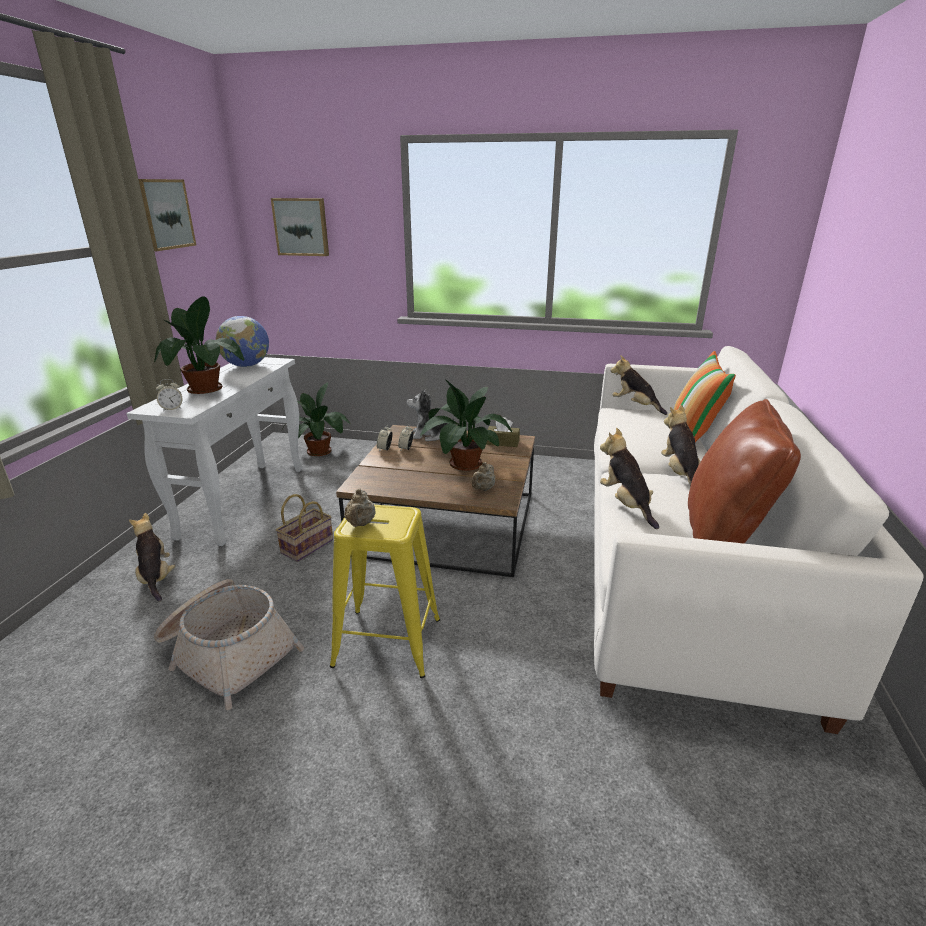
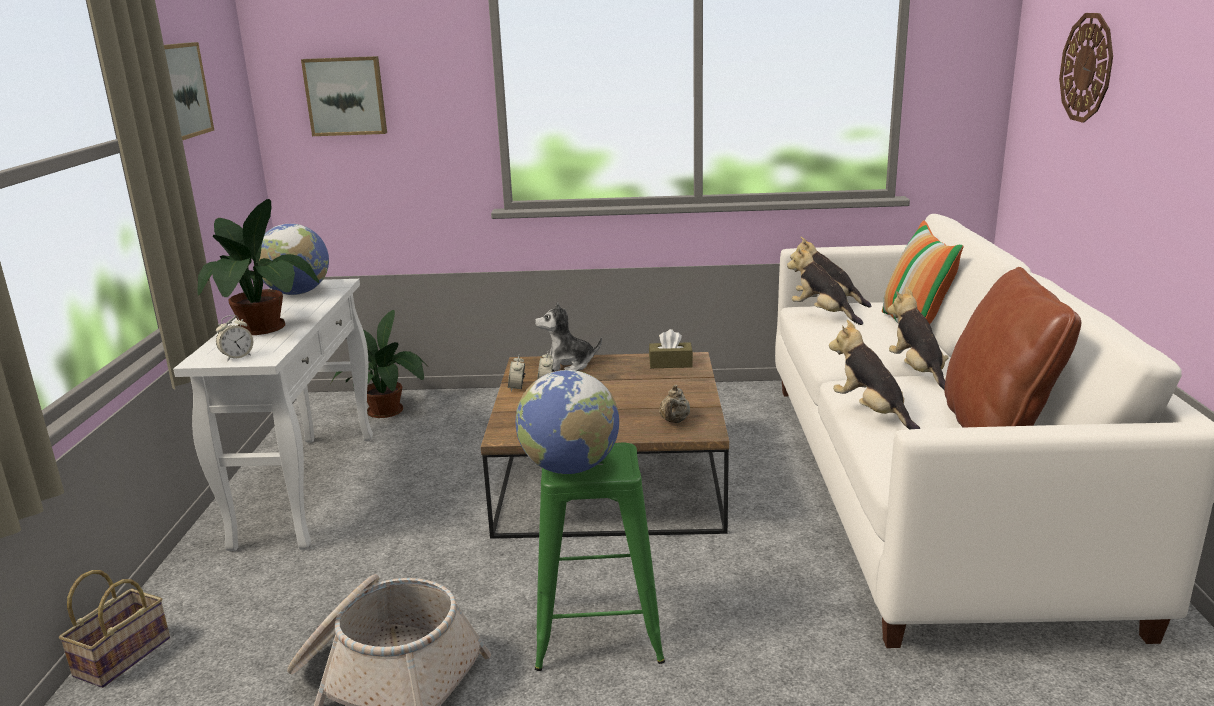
camera: 10 degrees left, 5 degrees down
(156, 578) = (230, 602): plush toy -> plush toy (822, 314)
(307, 545) = (431, 533): basket -> basket (123, 655)
(360, 524) = (570, 468): beige teapot -> globe
(387, 642) = (598, 630): yellow stool -> green stool
(462, 463) = (631, 394): potted plant -> none
(870, 230) = (1087, 67): none -> wall clock

